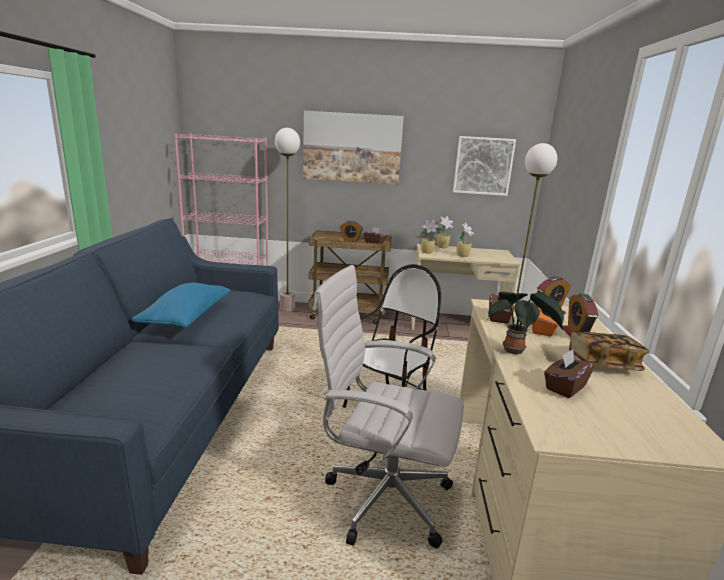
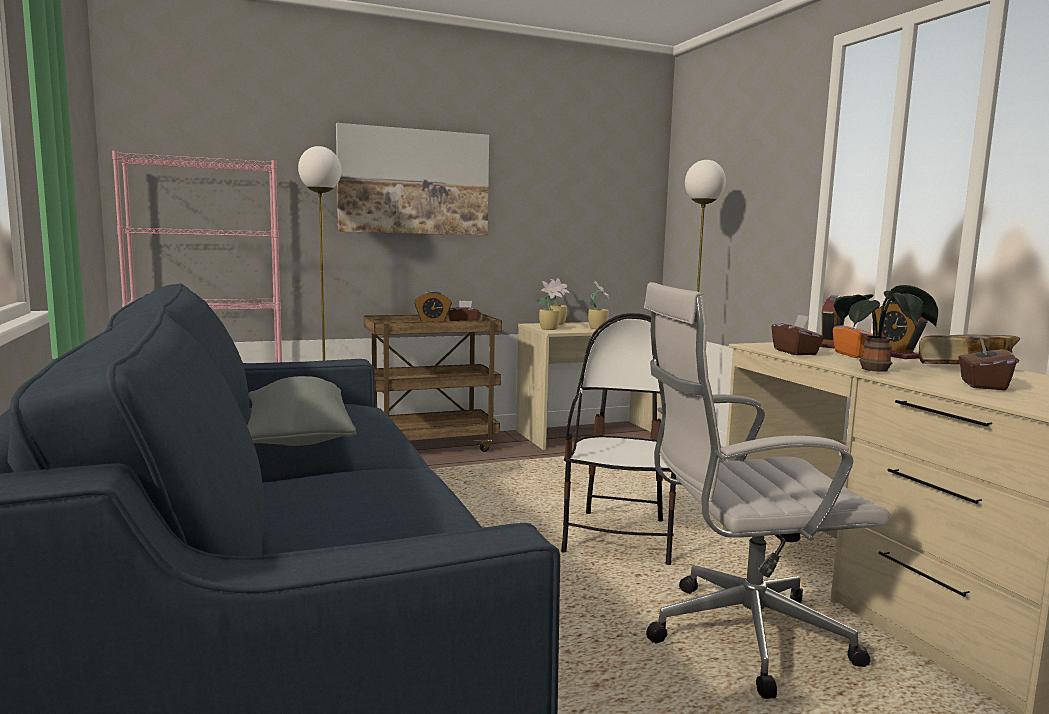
camera: 25 degrees left, 10 degrees down
(186, 317) = (298, 438): blue pillow -> grey pillow
(483, 166) = (596, 205): picture -> none

